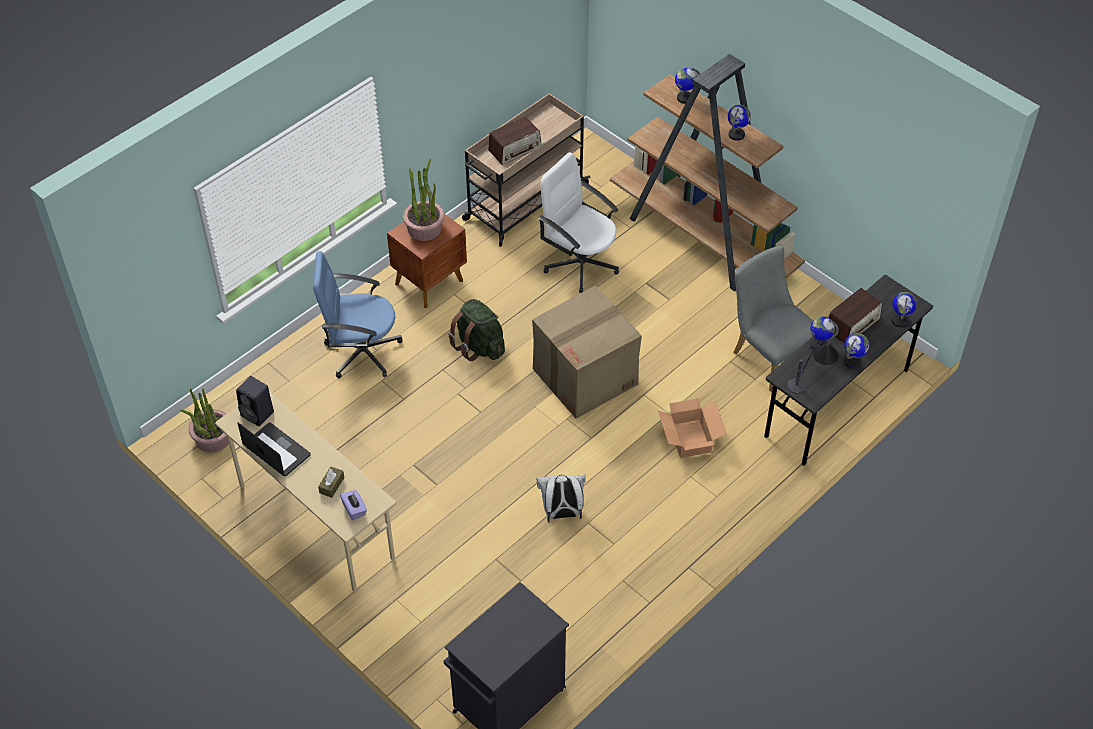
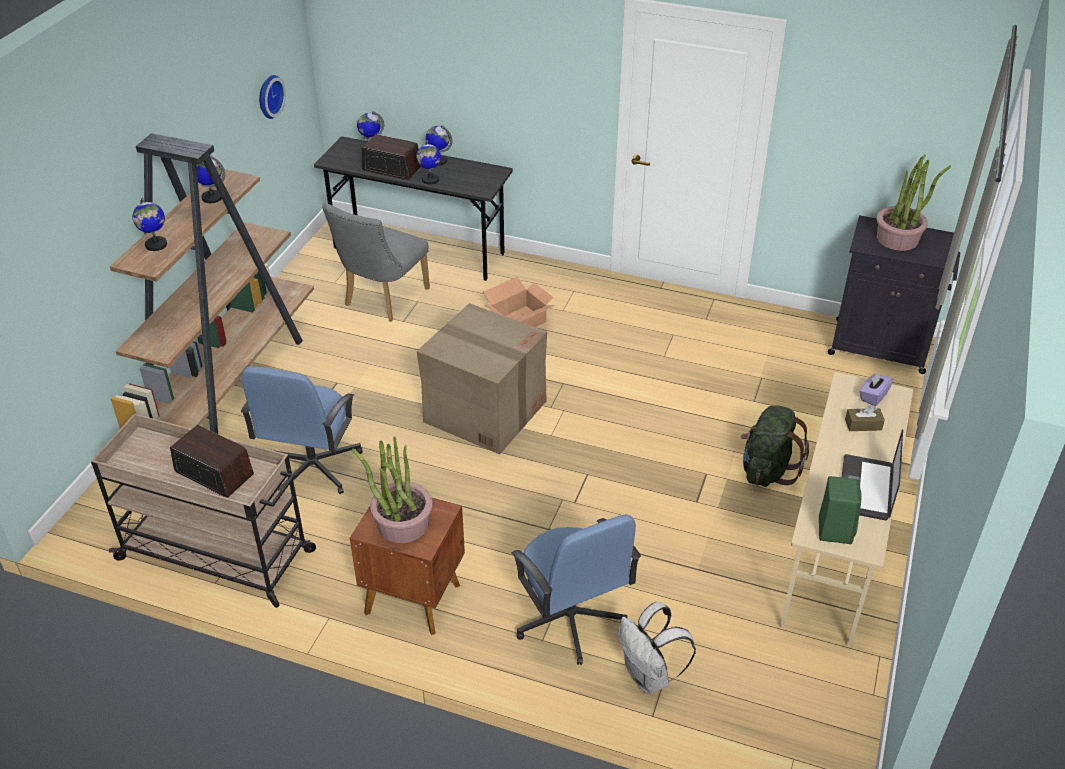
camera: 115 degrees left, 10 degrees down
(213, 438) = (810, 714): potted plant -> potted plant (898, 239)
(258, 414) = (834, 529): black speaker -> green speaker
(479, 346) = (493, 510): green backpack -> green backpack (767, 470)
(562, 513) = (668, 375): white backpack -> white backpack (649, 676)
(580, 263) = (311, 468): white office chair -> blue office chair
(811, 379) = (475, 176): table lamp -> none
(893, 194) = (268, 96): none -> wall clock

